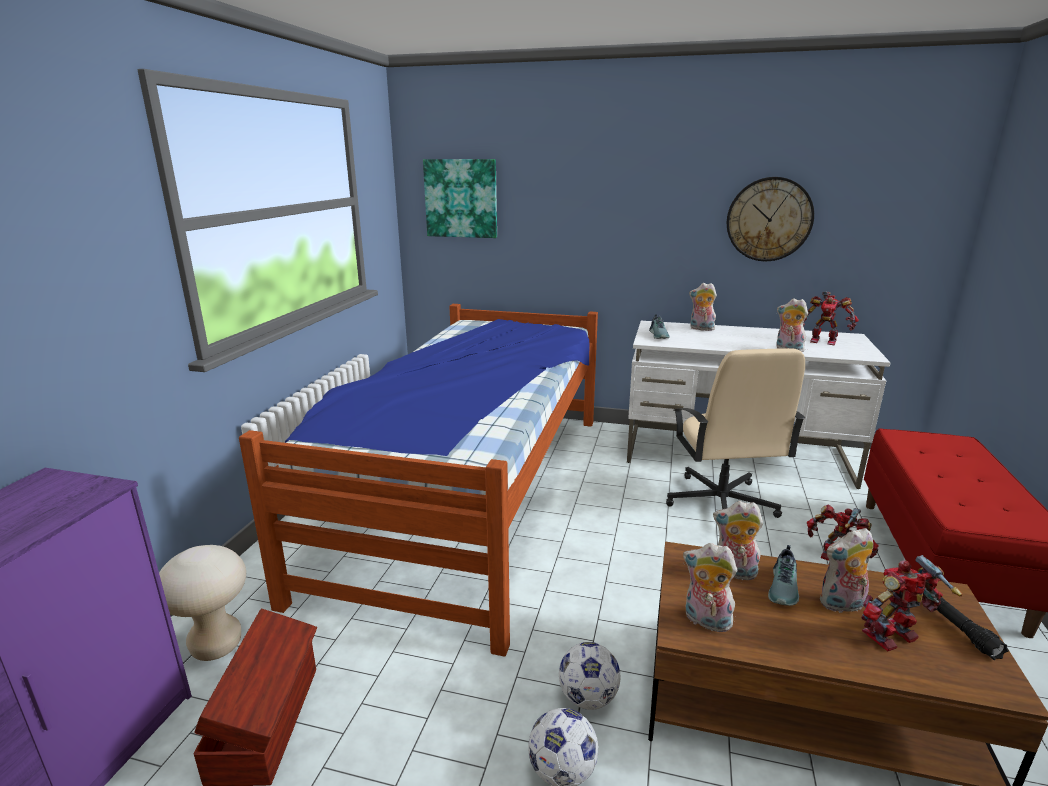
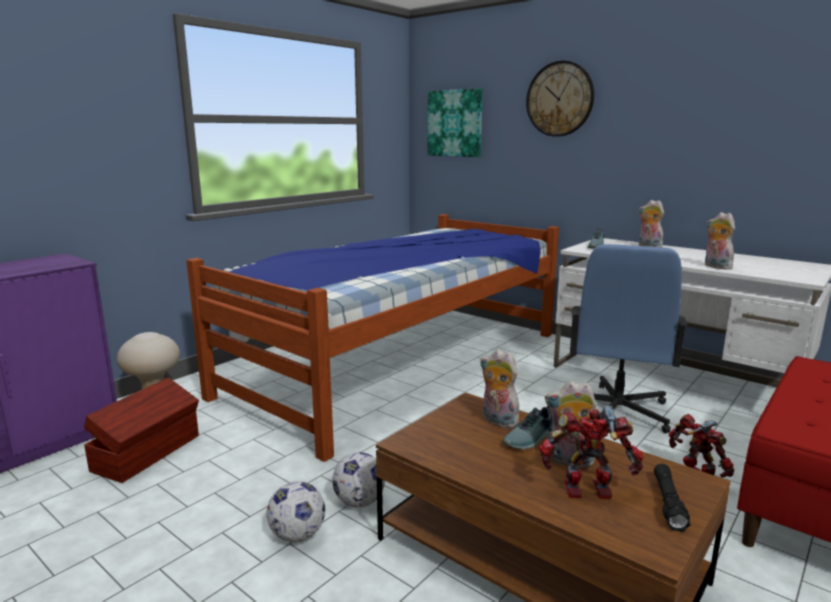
camera: 25 degrees right, 5 degrees down
(705, 621) = (432, 441): plush toy -> none
(720, 503) = (615, 411): beige office chair -> blue office chair
(769, 219) = (728, 138): wall clock -> wall clock (559, 99)
(823, 341) = (771, 265): toy robot -> none

